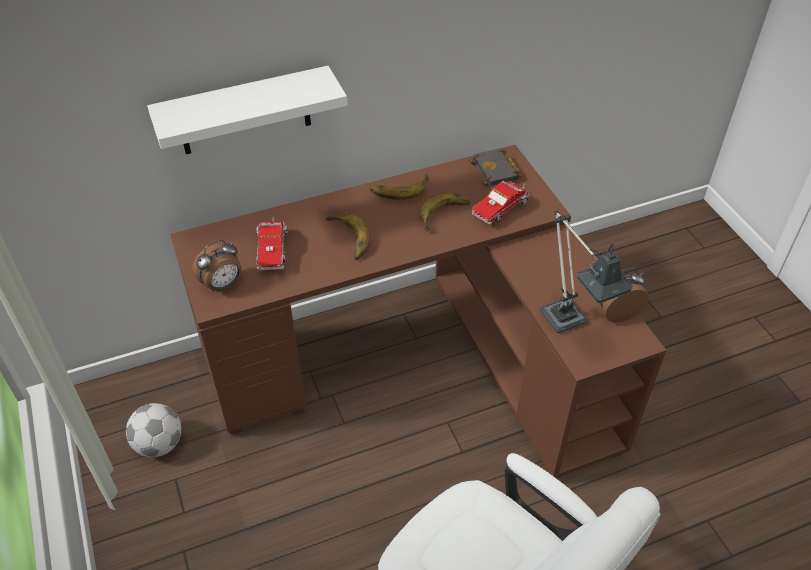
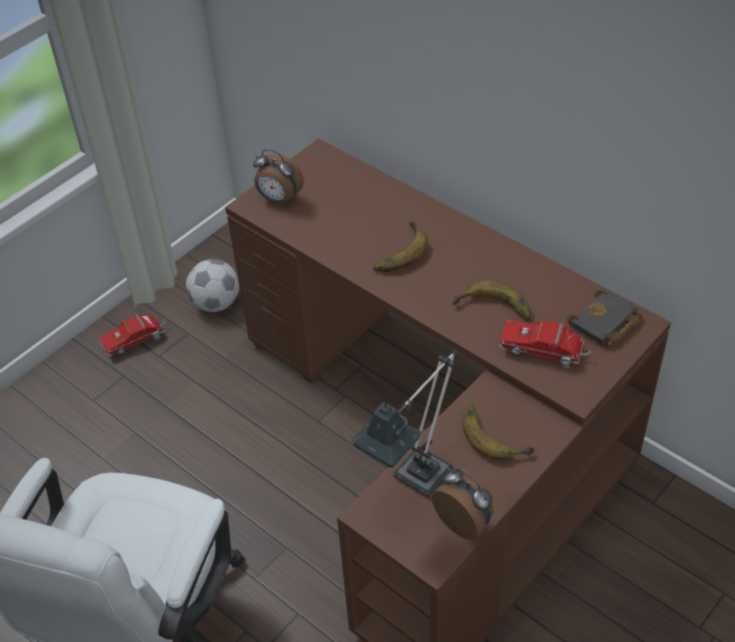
camera: 65 degrees right, 0 degrees up
(244, 112) = (397, 67): white shelf -> none
(272, 249) = (346, 208): toy truck -> toy truck (136, 339)
(399, 187) = (507, 256): banana -> banana (495, 434)

